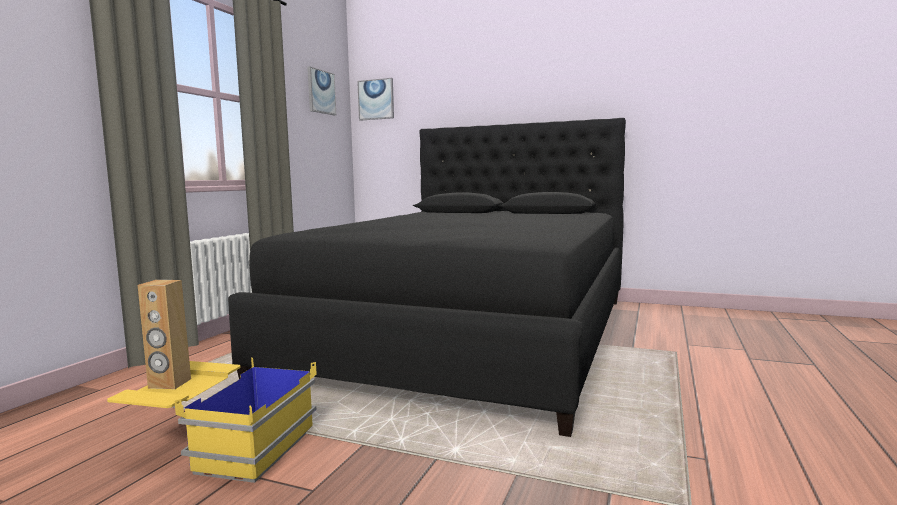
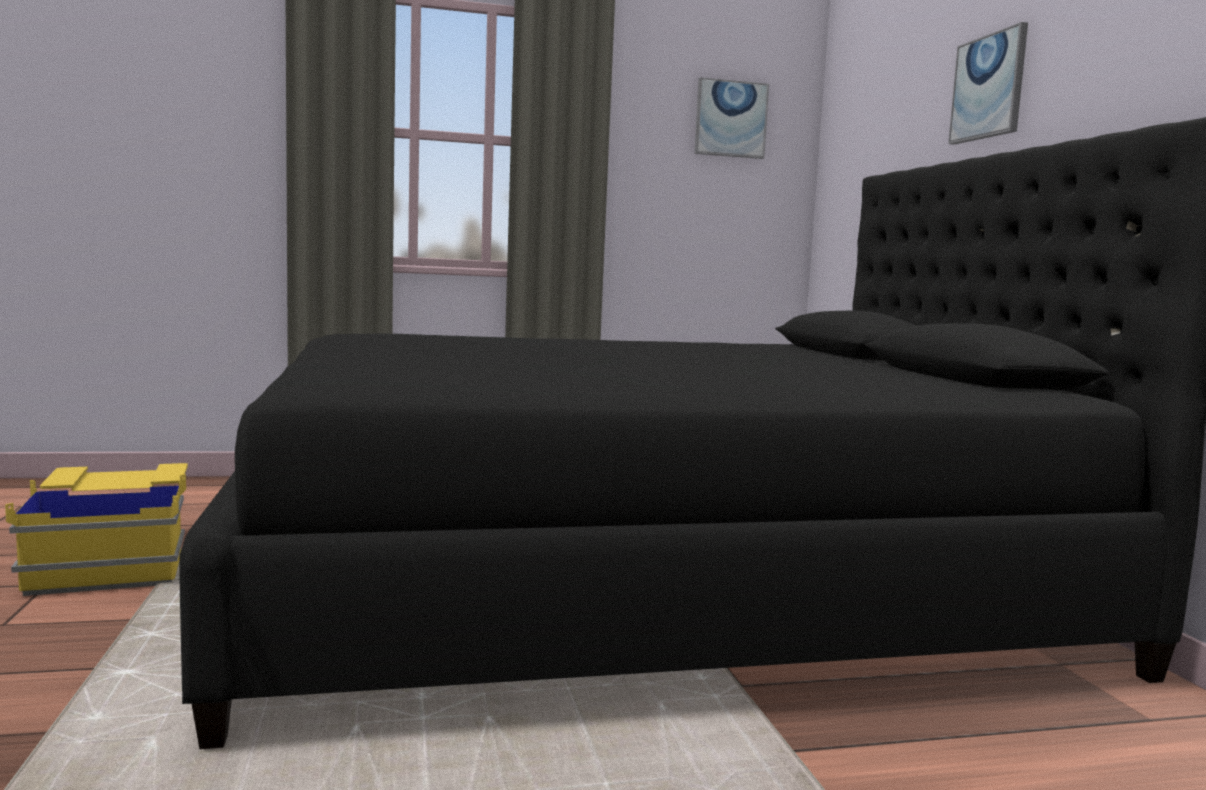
camera: 55 degrees right, 0 degrees up
(169, 383) = (122, 475): brown speaker -> none
(376, 99) = (844, 123): picture -> picture (988, 87)

